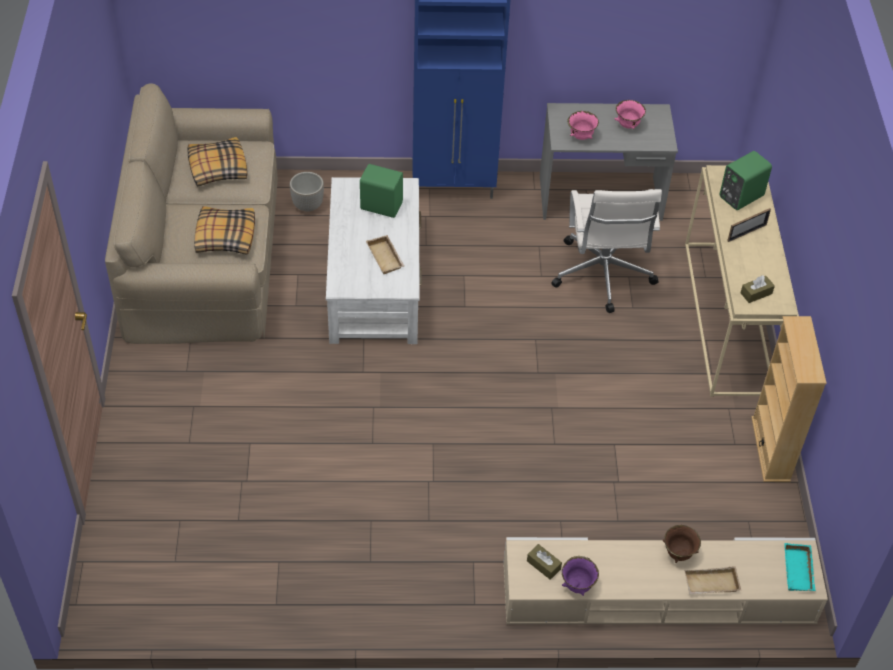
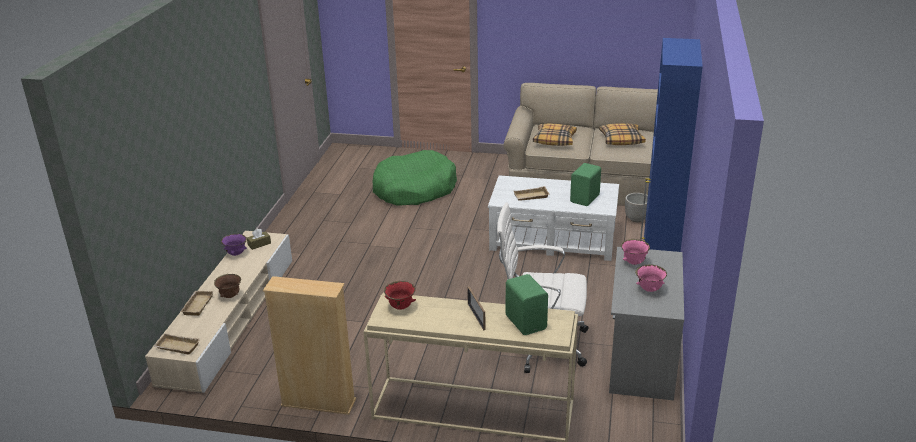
camera: 105 degrees right, 20 degrees down
(250, 461) = (414, 189): none -> green dog bed
(756, 293) = (400, 307): brown tissue box -> red bowl
(799, 571) = (176, 347): turquoise tray -> beige tray

